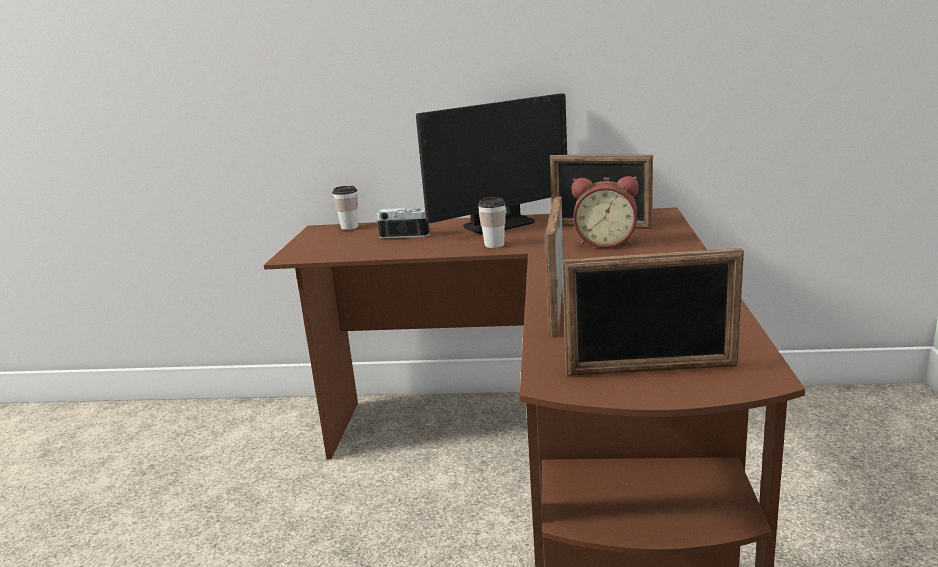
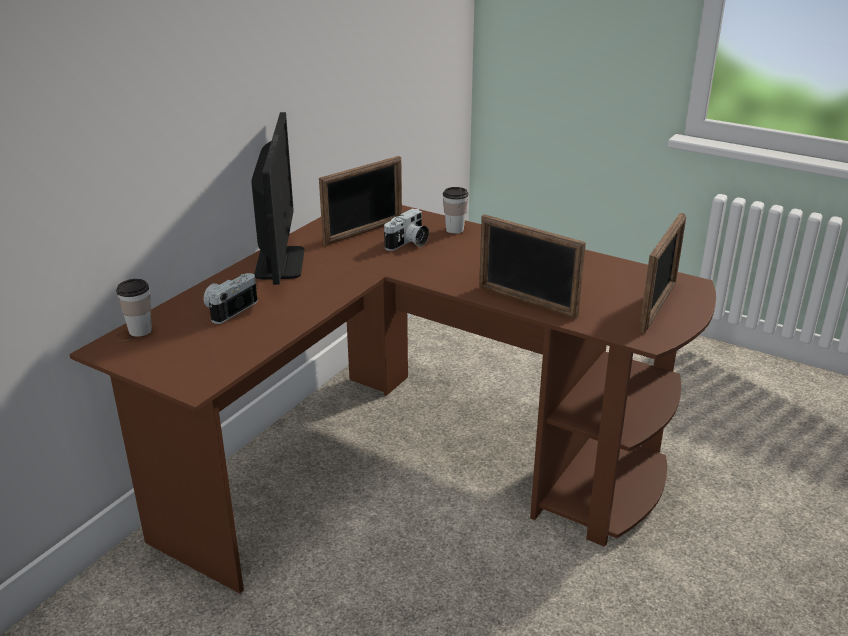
camera: 65 degrees left, 10 degrees up
(494, 245) = (340, 281): cup -> cup (454, 230)
(605, 243) = (408, 244): alarm clock -> camera

